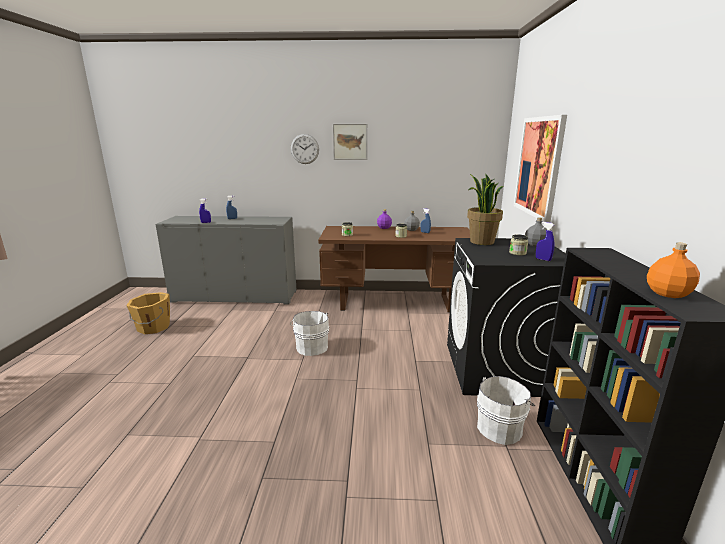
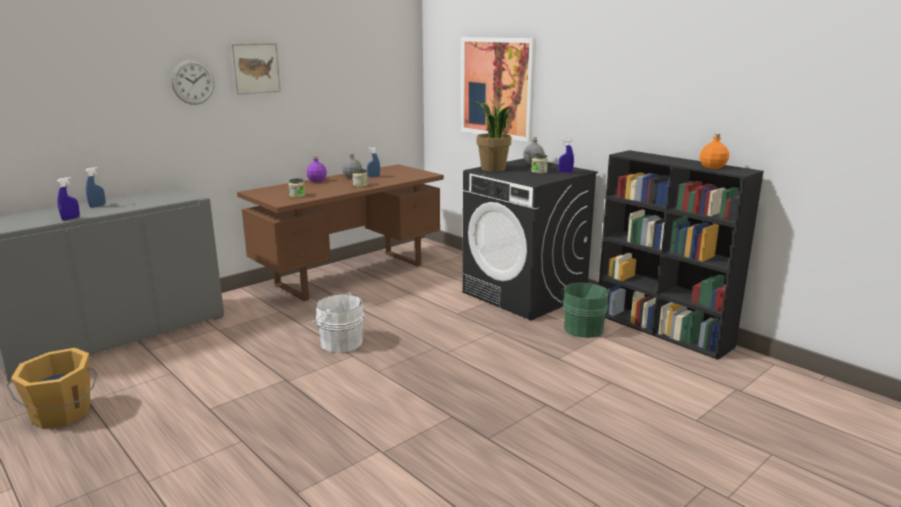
camera: 45 degrees left, 0 degrees up
(501, 427) = (583, 328): white bucket -> green bucket

